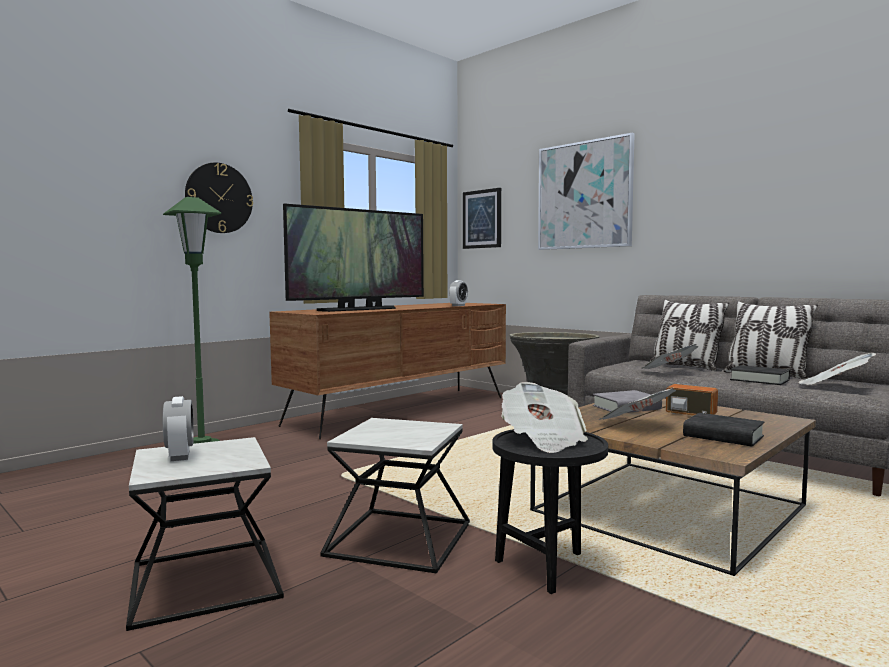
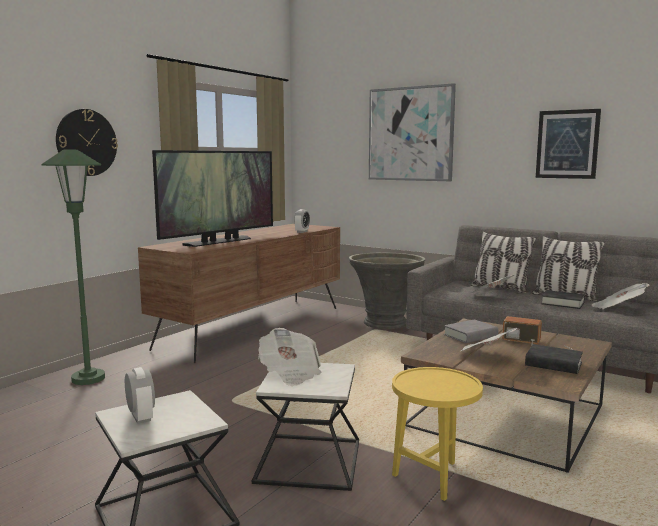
camera: 10 degrees left, 5 degrees up
(482, 219) = (315, 148): picture -> picture (567, 144)
(543, 440) = (431, 381): newspaper -> newspaper (290, 373)
(547, 566) = (433, 476): black side table -> yellow side table

